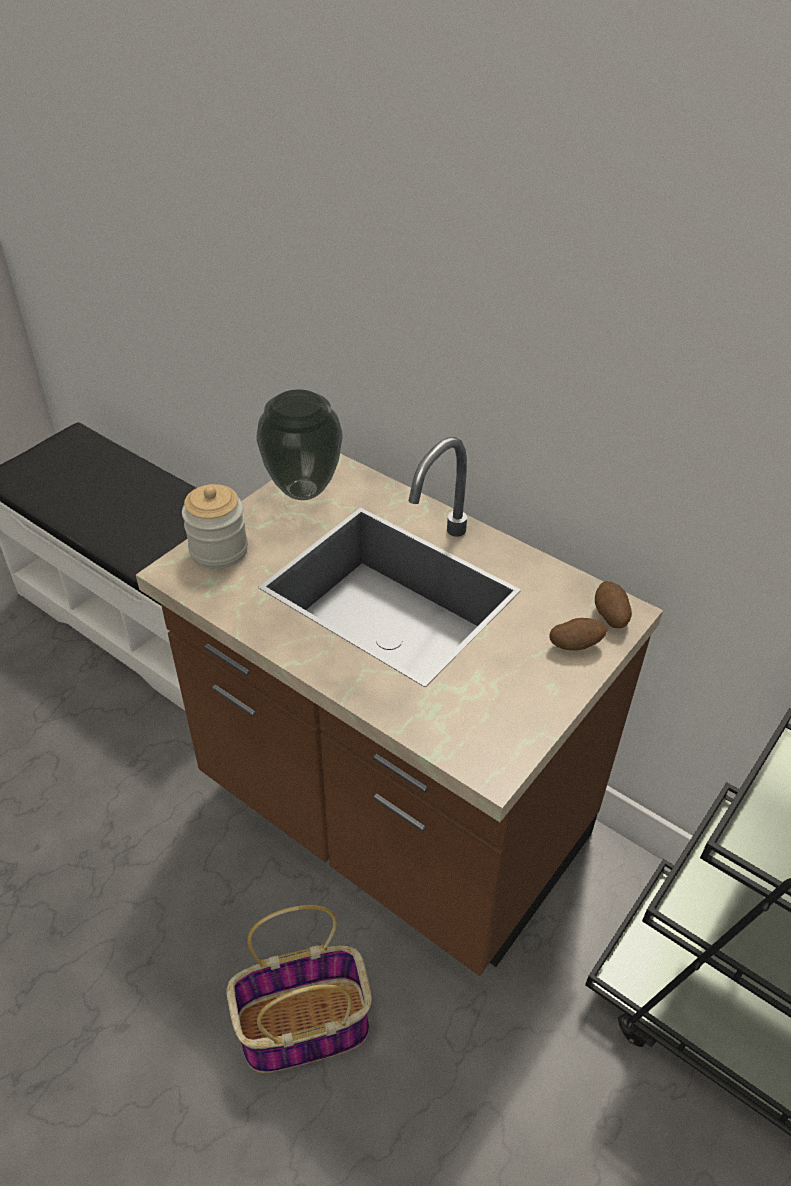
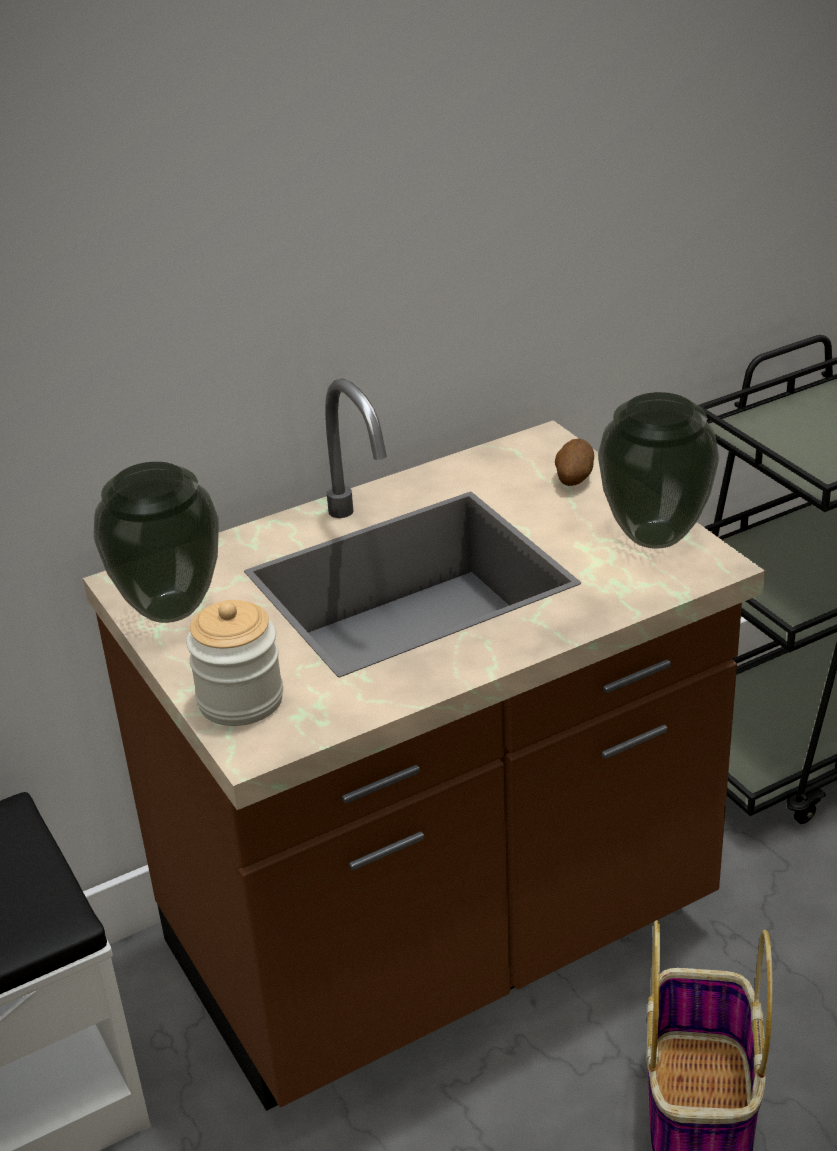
camera: 65 degrees left, 10 degrees down
(517, 719) = (656, 535): none -> vase
(610, 617) = (545, 450): potato -> none

